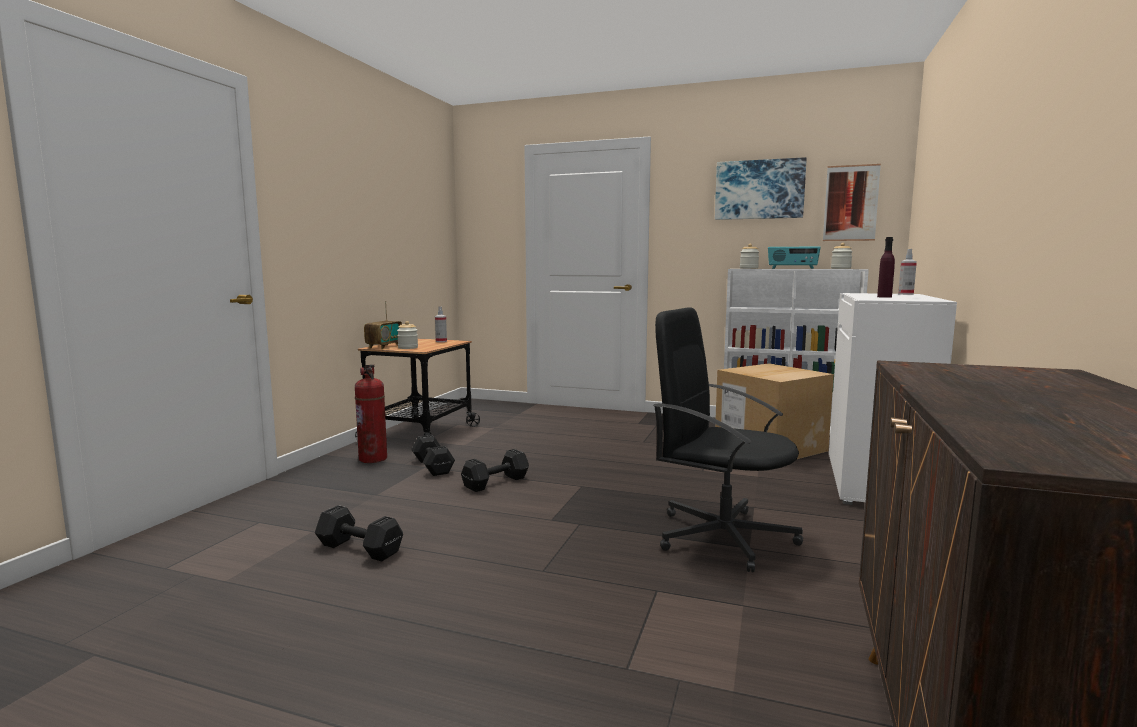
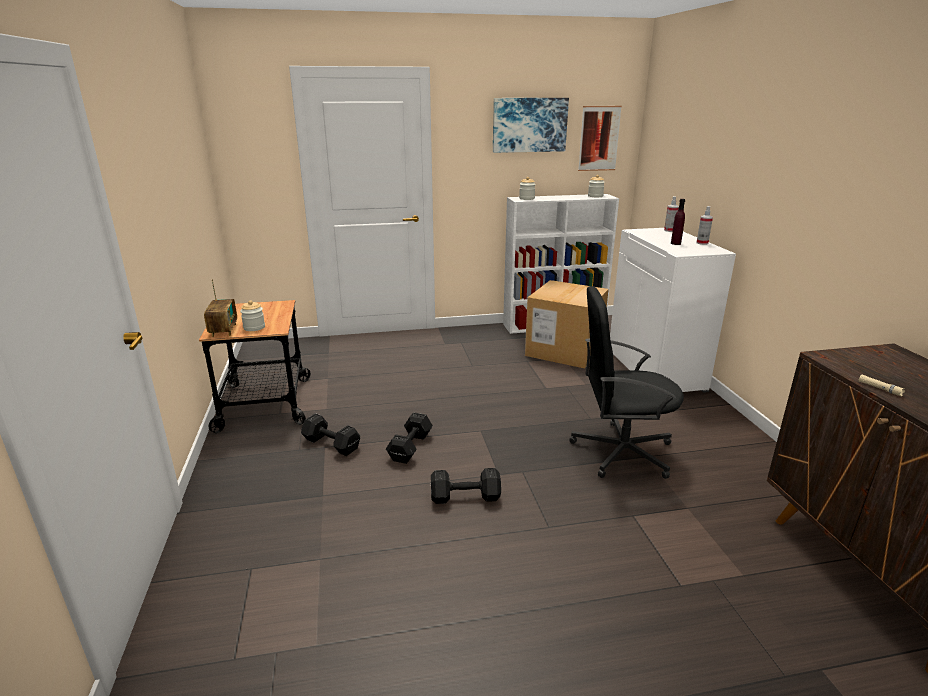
camera: 30 degrees left, 15 degrees up
(358, 548) = (387, 561): black dumbbell -> black dumbbell (463, 496)
(373, 459) = (259, 451): fire extinguisher -> none
(441, 341) = (266, 307): spray bottle -> spray bottle (702, 243)
(792, 268) = (562, 198): radio -> none
(925, 383) = (880, 388): none -> beige flashlight

